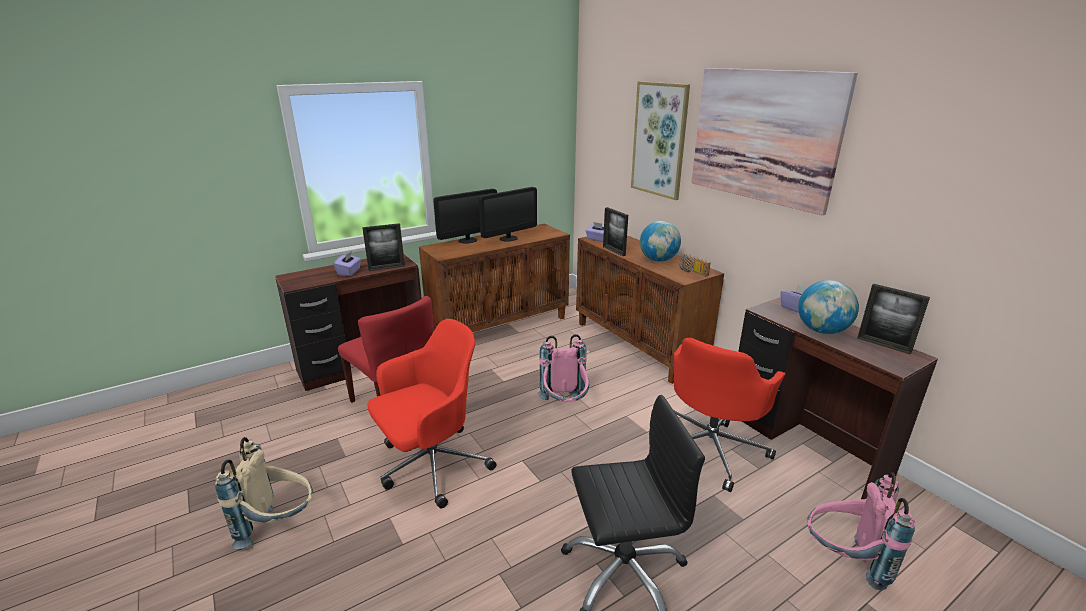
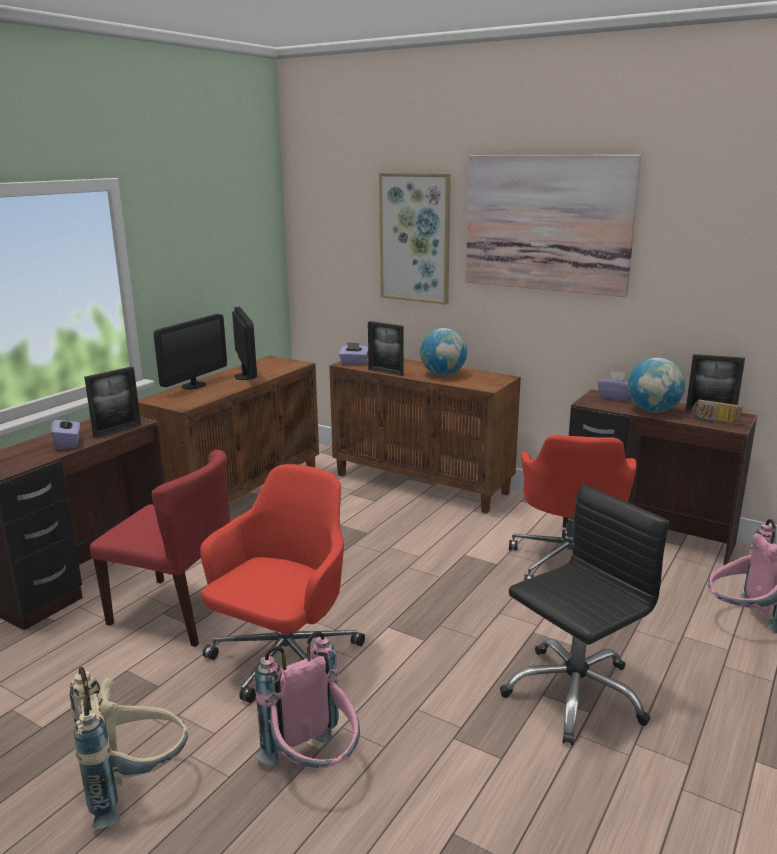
camera: 25 degrees left, 5 degrees down
(508, 238) = (245, 376): monitor -> monitor turned 45 degrees counterclockwise
(564, 406) = (391, 562): pink backpack -> pink backpack (314, 767)
(692, 271) = (488, 379): radio -> radio (714, 421)

